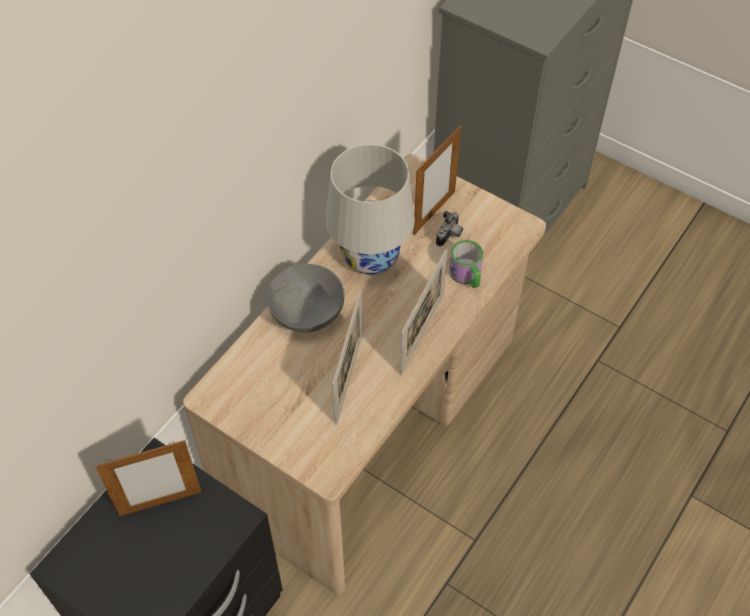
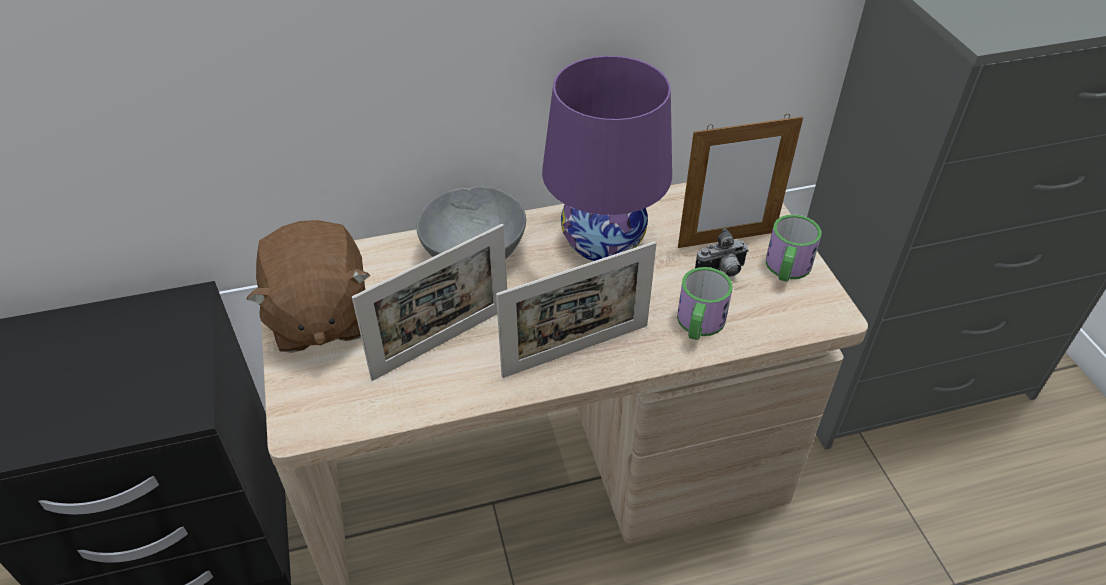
camera: 40 degrees right, 10 degrees down
(160, 503) = (142, 343): picture frame -> none
(264, 412) = (319, 317): none -> brown plush toy
(369, 257) = (602, 241): white table lamp -> purple table lamp
(480, 212) = (786, 269): none -> mug

